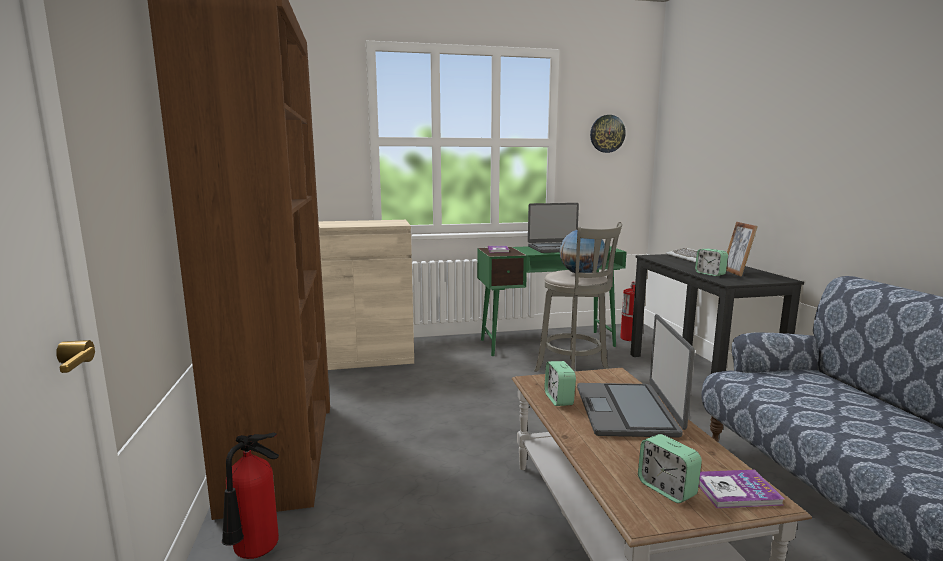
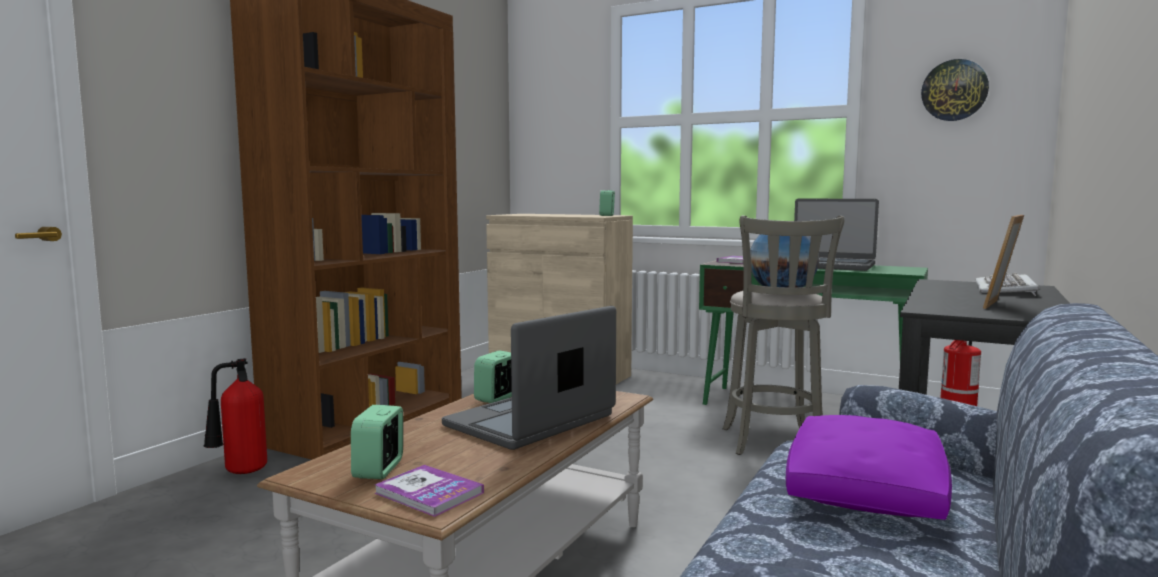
camera: 40 degrees right, 5 degrees down
(710, 274) = (939, 301): alarm clock -> alarm clock (607, 215)
(816, 395) = (865, 491): none -> purple pillow

